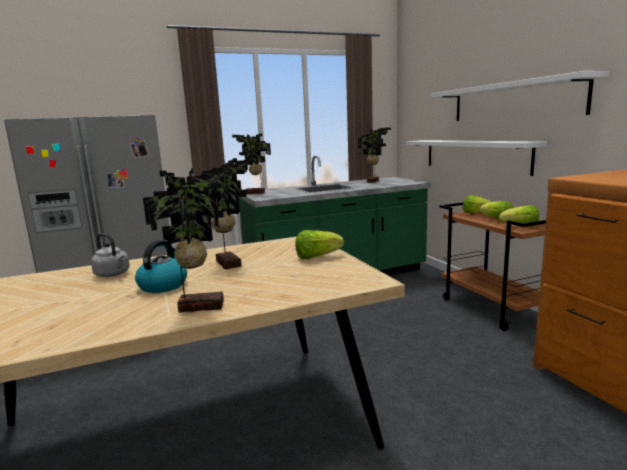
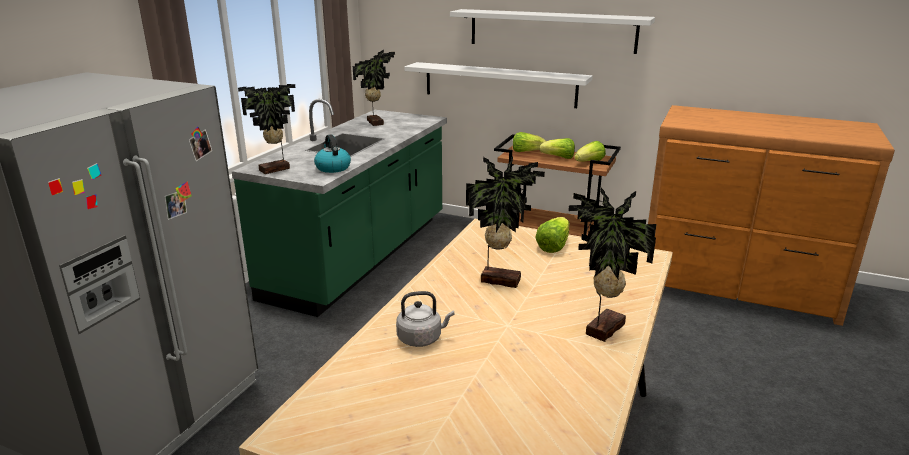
camera: 45 degrees left, 10 degrees up
(163, 285) = (513, 326): kettle -> kettle (332, 168)

